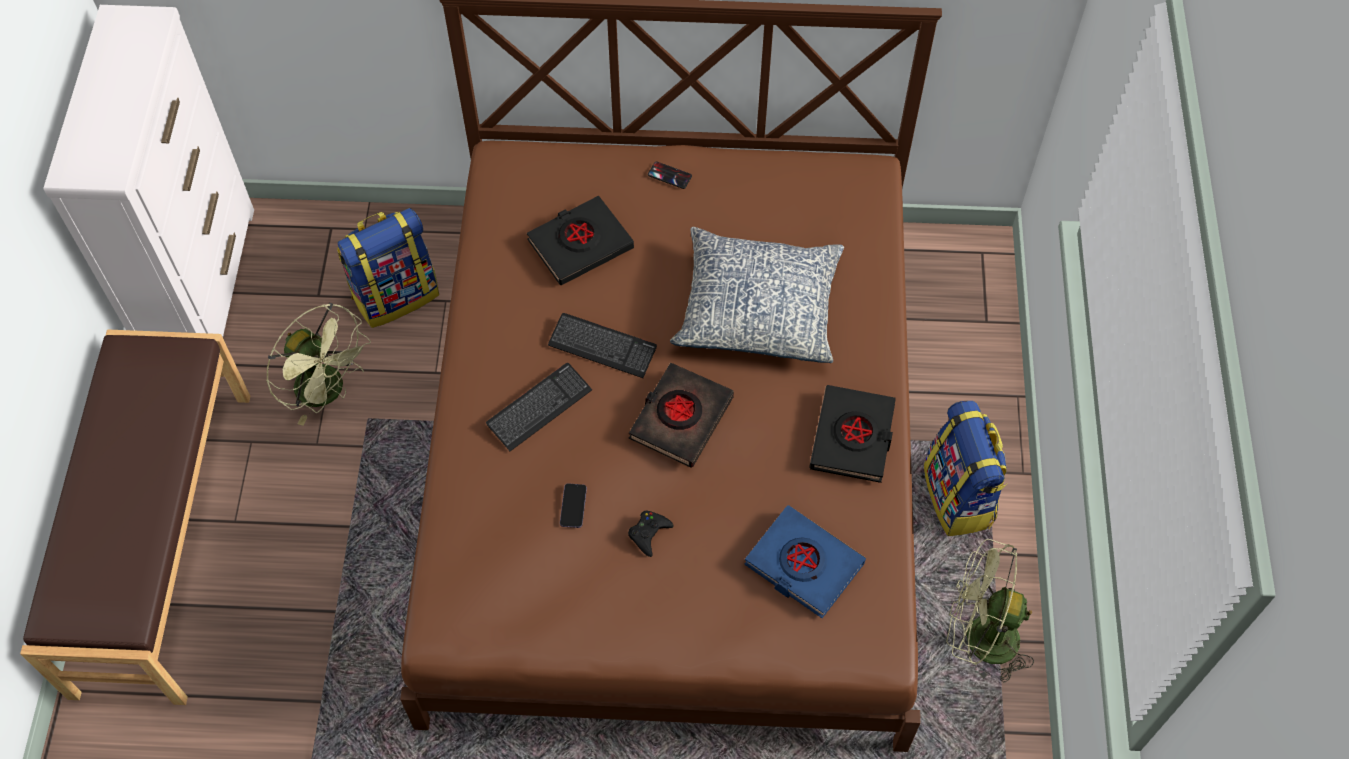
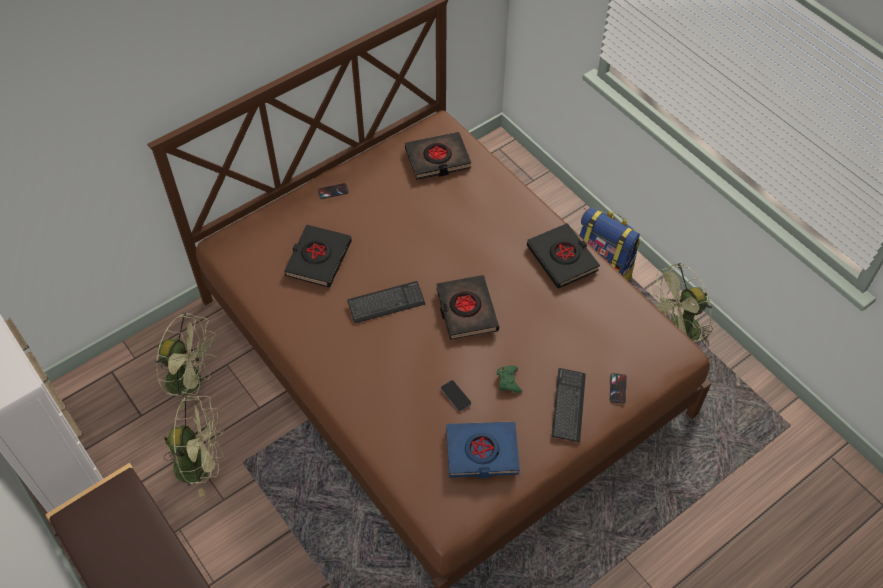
camera: 40 degrees left, 5 degrees down
(396, 295) = (192, 381): backpack -> green fan
(539, 408) = (383, 359): keyboard -> keyboard (568, 405)
(649, 533) = (508, 381): black game controller -> green game controller
(758, 308) = (449, 228): pillow -> none
(762, 636) = (618, 388): none -> phone
(803, 565) = (601, 338): blue book -> blue book (482, 452)
(824, 215) = (437, 159): none -> black book

